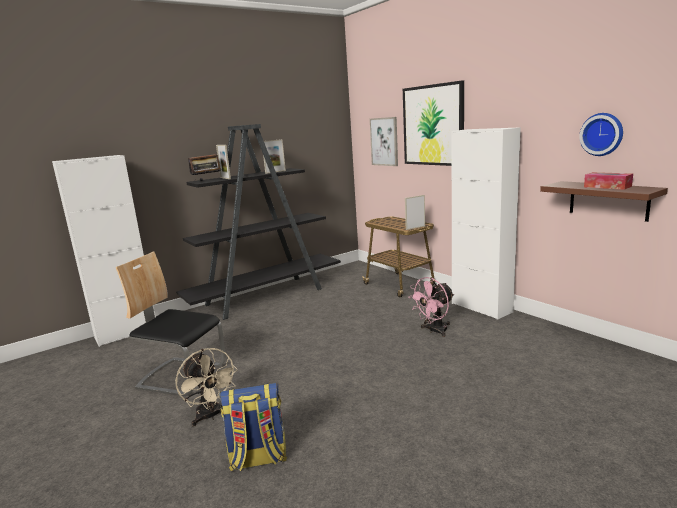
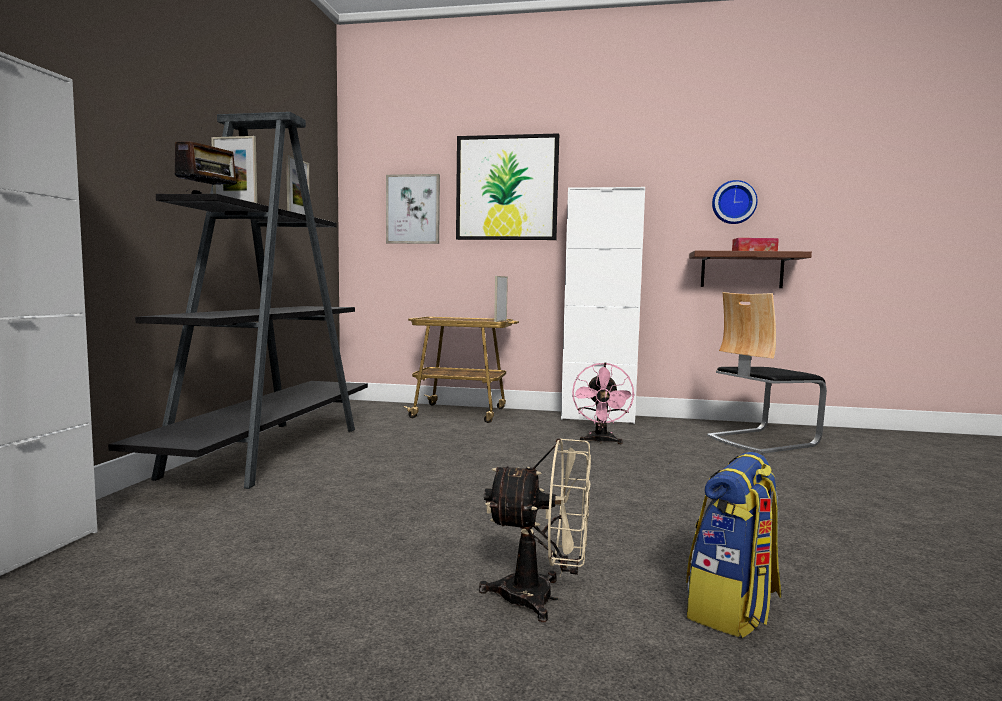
camera: 45 degrees left, 10 degrees down
(182, 376) = (346, 573): chair -> chair (761, 440)

